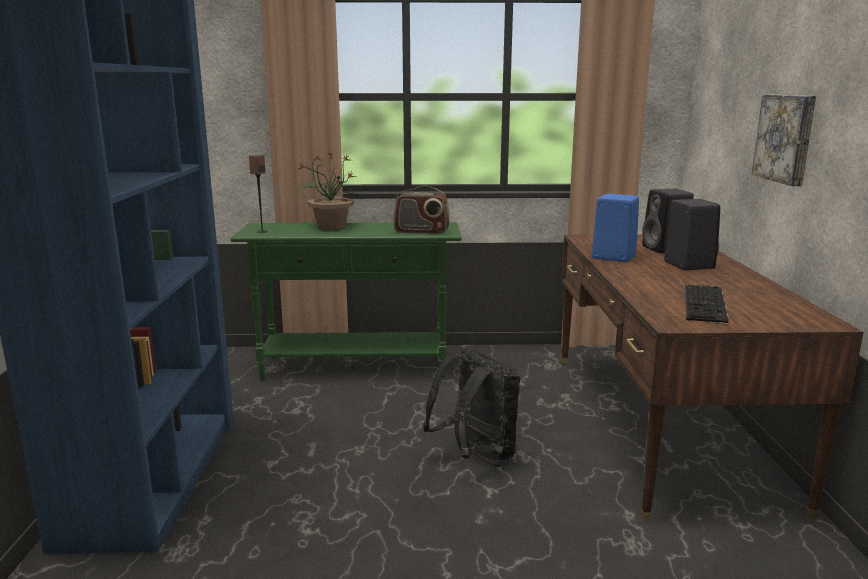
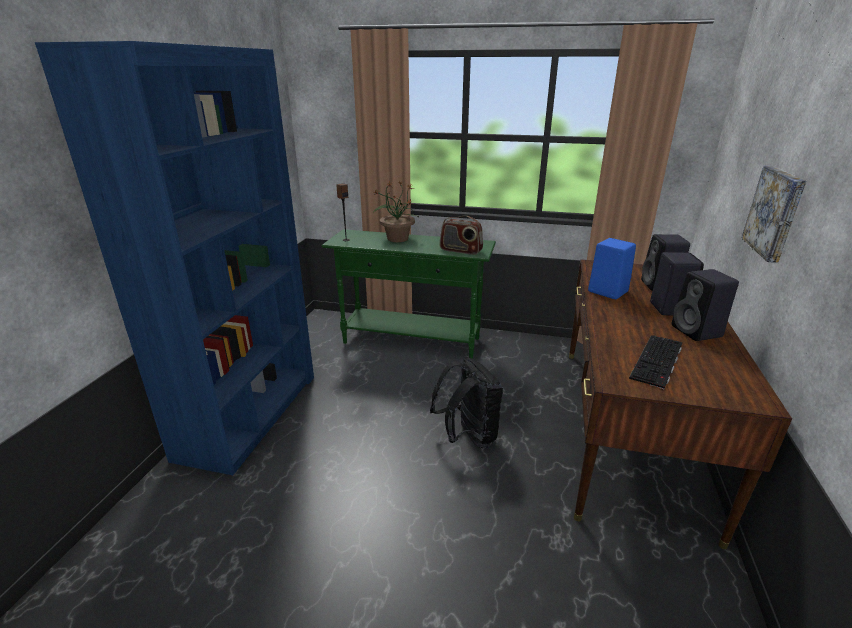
camera: 15 degrees right, 10 degrees up
(729, 280) = (697, 332): none -> black speaker

